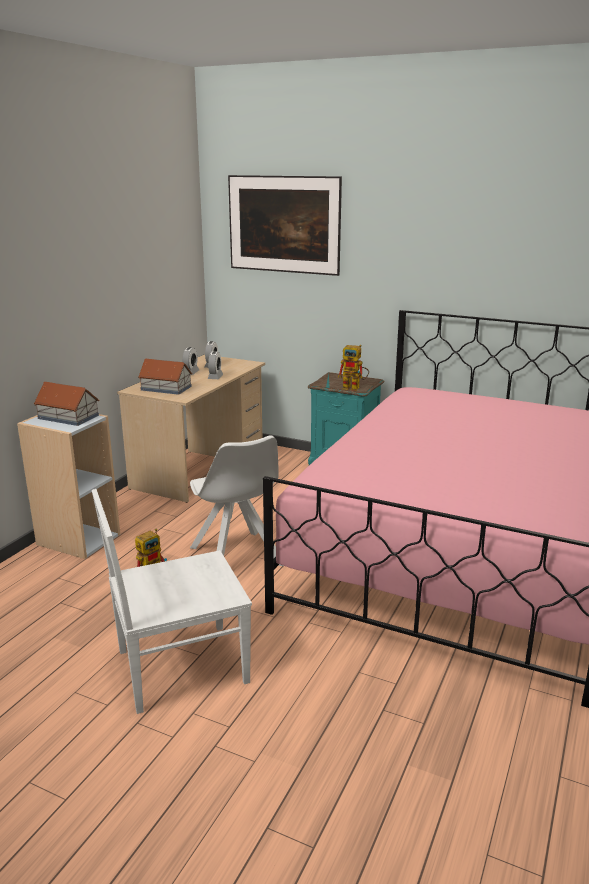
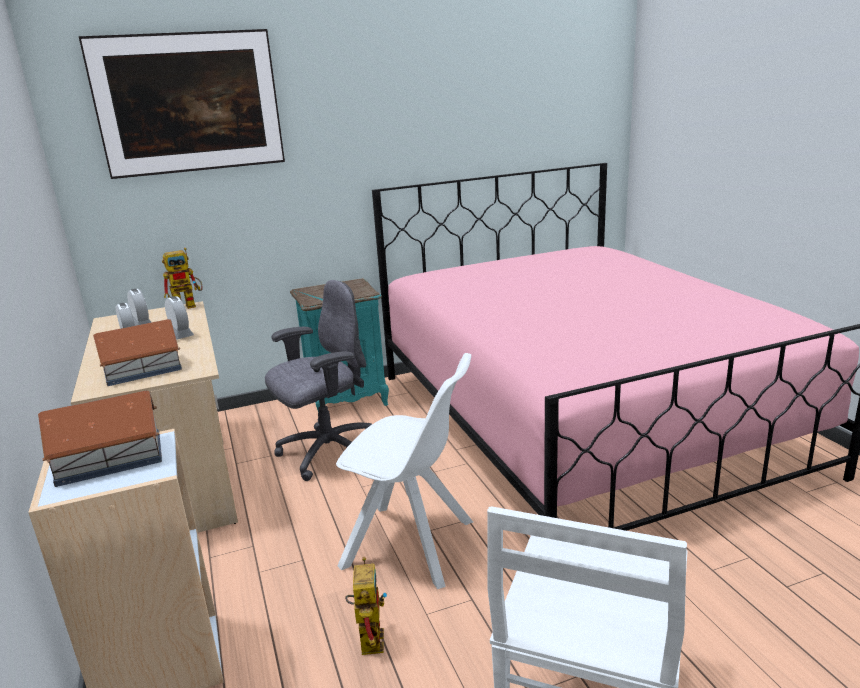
camera: 45 degrees left, 0 degrees up
(281, 492) = (327, 452): none -> grey office chair
(355, 388) = (359, 293): toy robot -> toy robot (189, 305)

